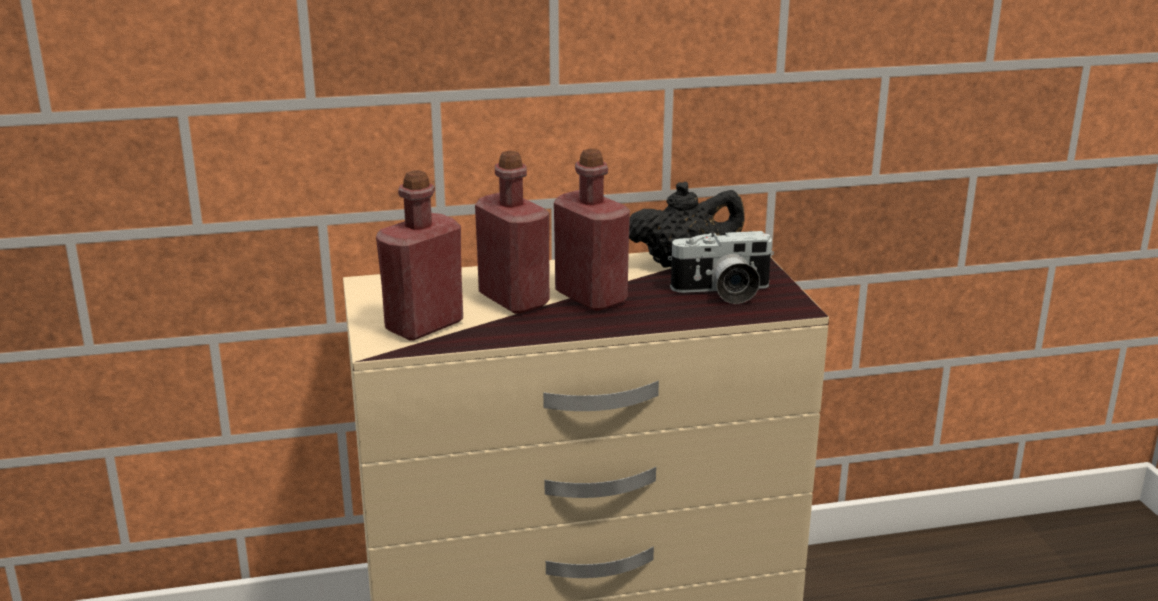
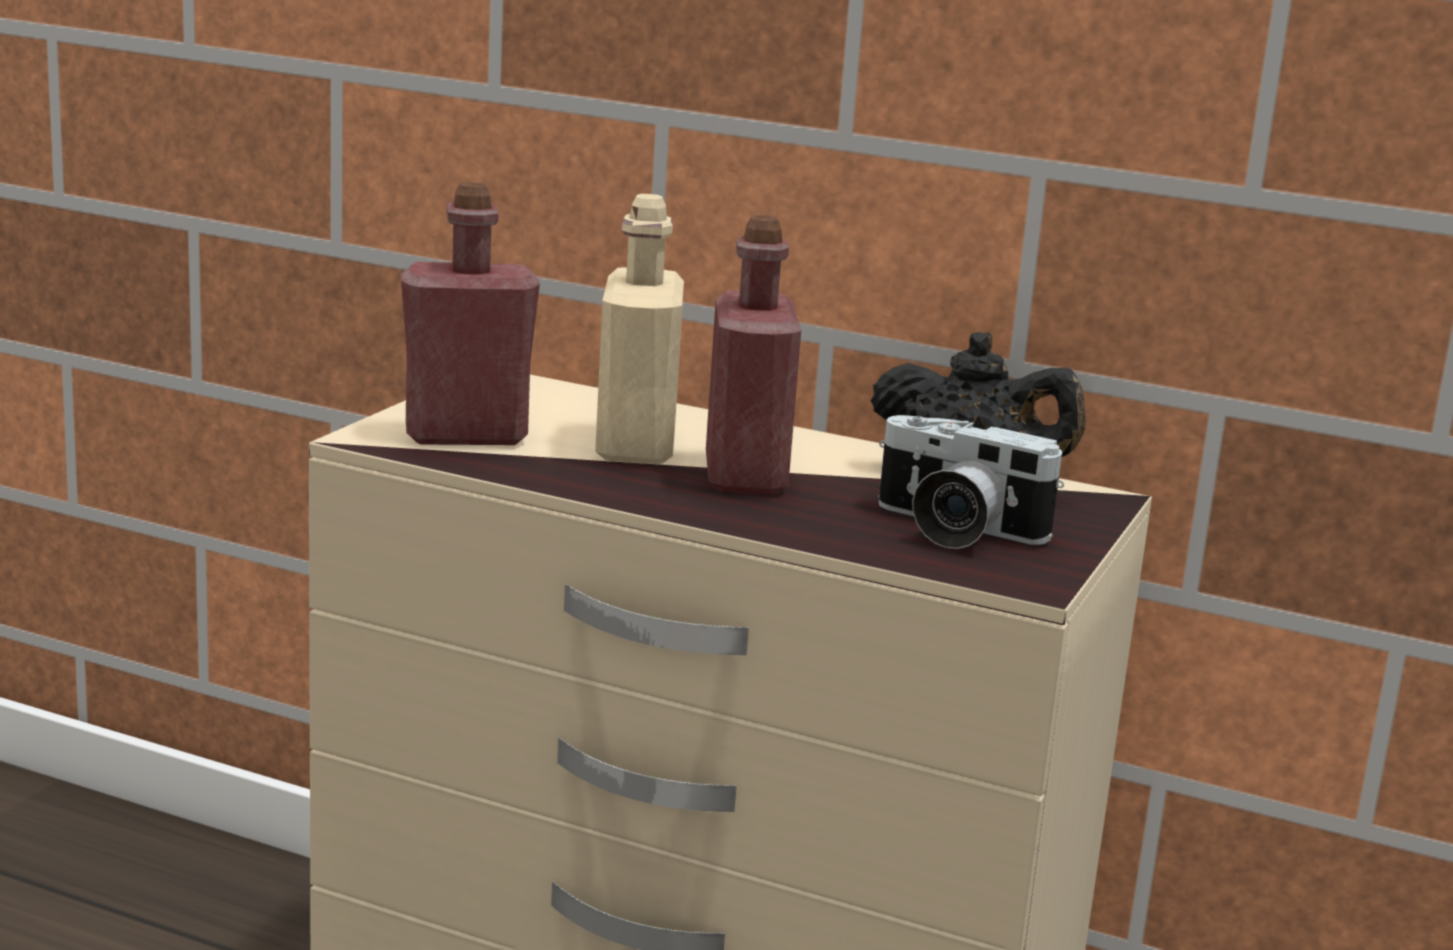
camera: 35 degrees right, 5 degrees down
(514, 300) = (635, 446): red bottle -> beige bottle

